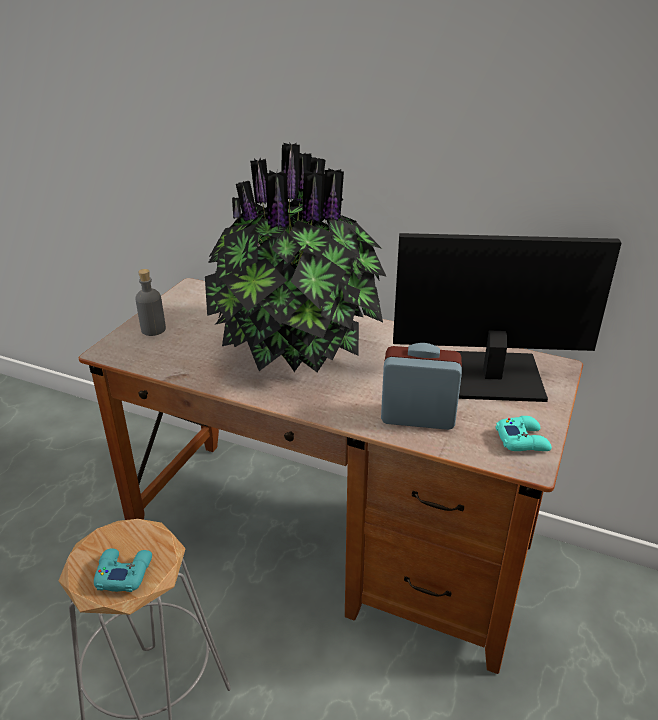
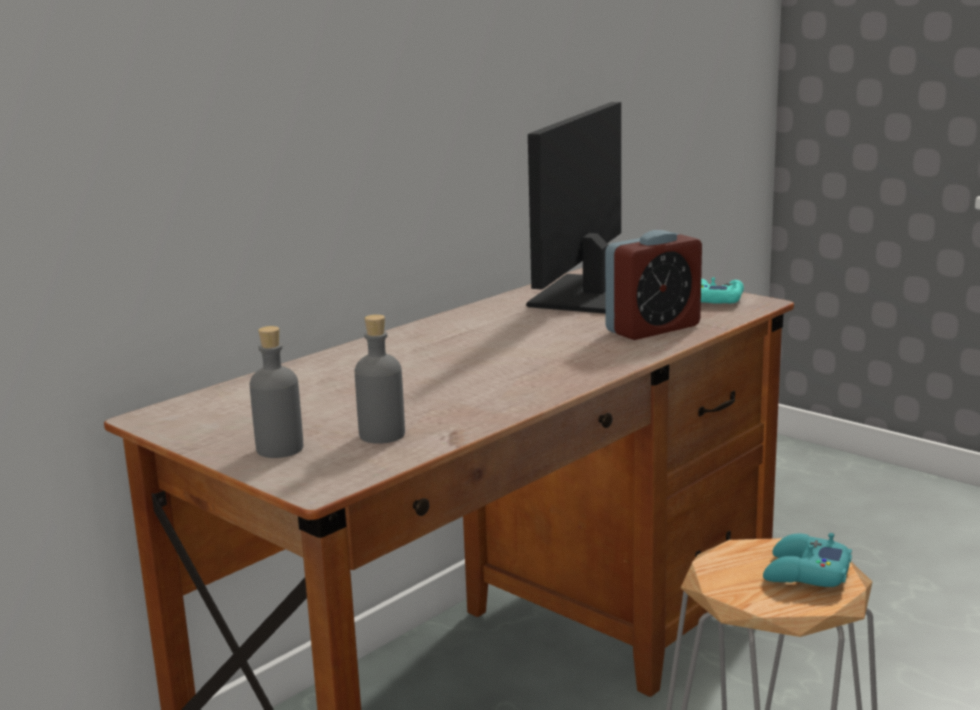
camera: 70 degrees left, 15 degrees down
(176, 353) = (382, 435): none -> grey bottle
(297, 350) = (451, 366): potted plant -> none
(418, 417) = (653, 328): alarm clock -> alarm clock turned 150 degrees counterclockwise

